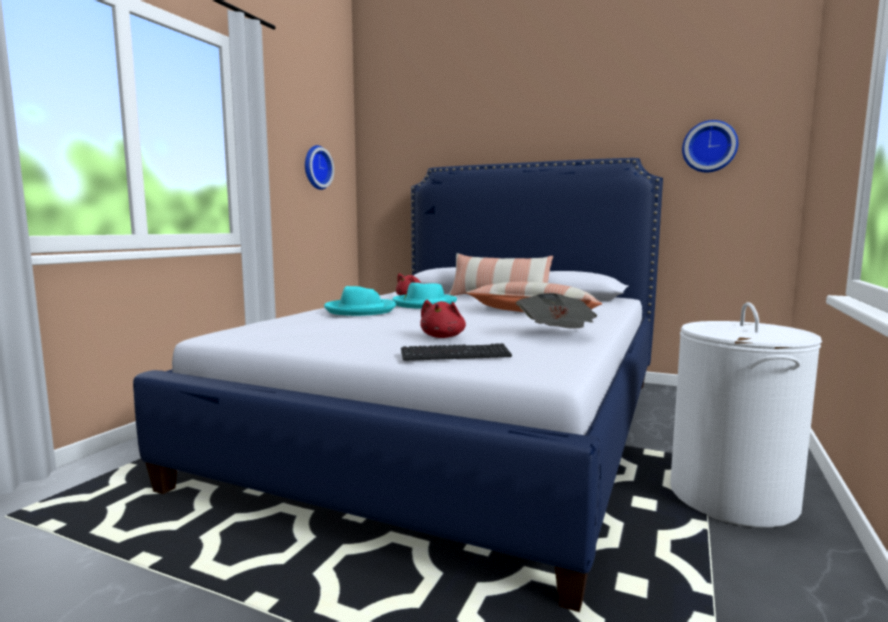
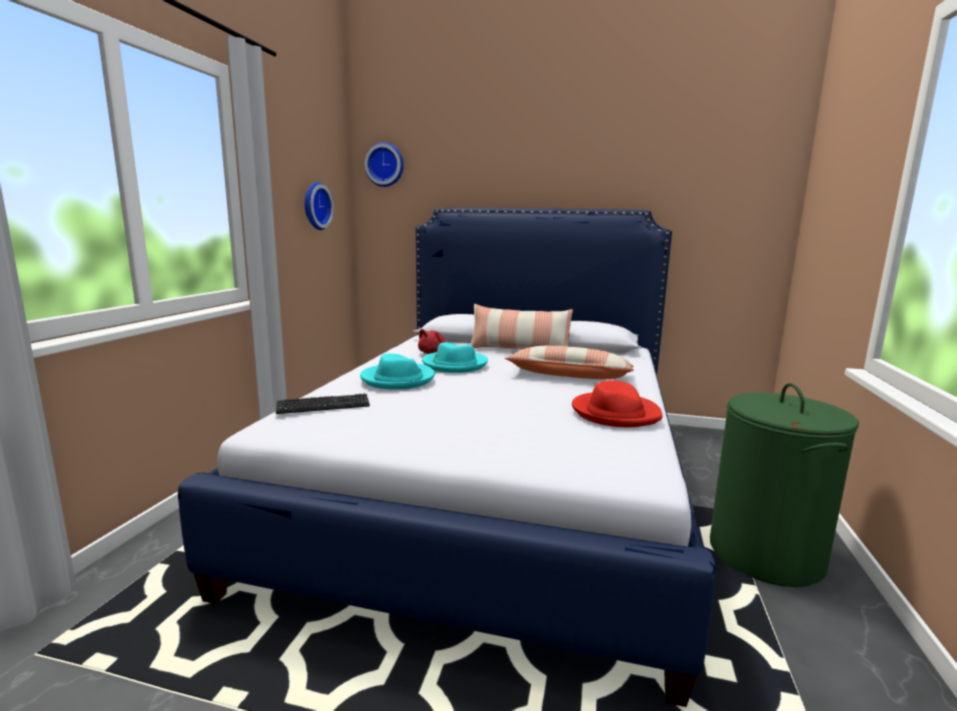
camera: 10 degrees left, 5 degrees up
(443, 337) = (510, 423): red plush toy -> none
(455, 355) = (543, 456): keyboard -> keyboard (323, 406)
(557, 334) = (615, 413): newspaper -> red hat
(709, 147) = (714, 202): wall clock -> wall clock (385, 165)
(733, 497) = (766, 554): white laundry basket -> green laundry basket

